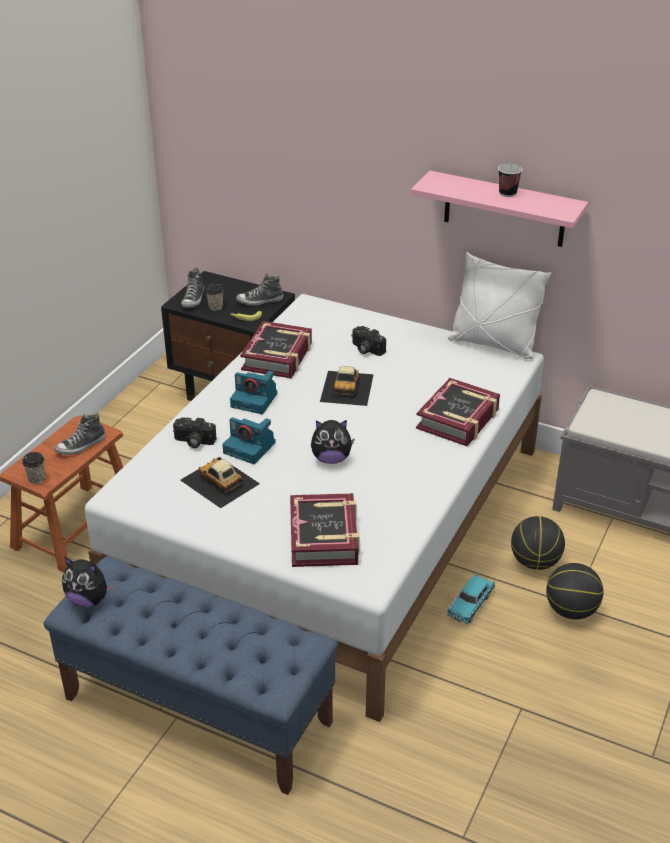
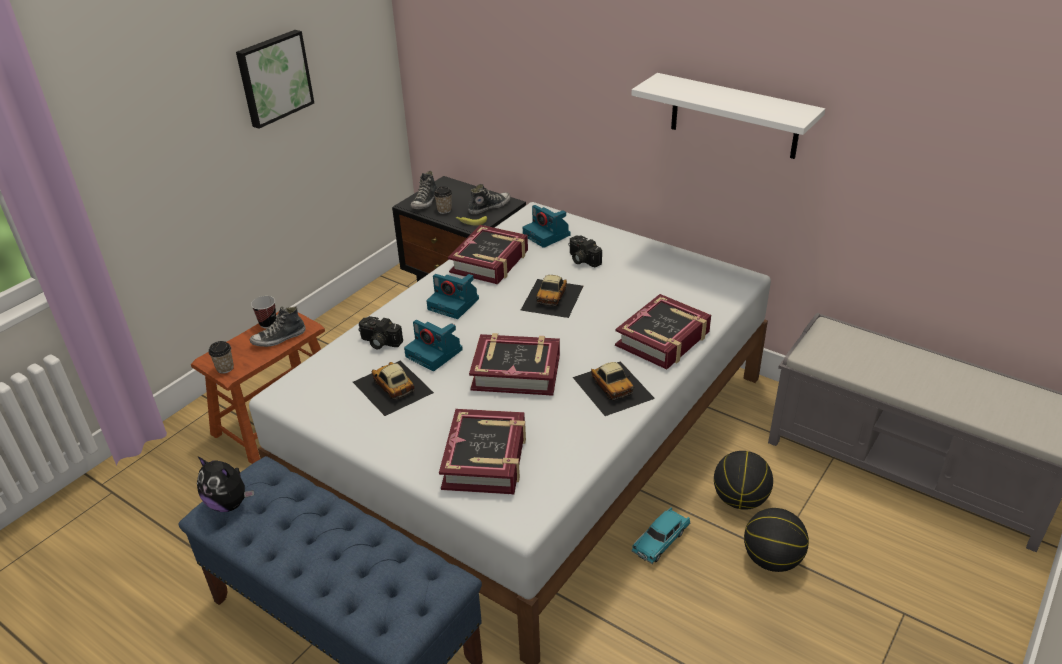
camera: 10 degrees right, 0 degrees up
(51, 187) = (273, 78): none -> picture
(260, 301) = (489, 207): shoe -> shoe turned 150 degrees clockwise
(327, 327) = (547, 235): none -> camera
(331, 459) = (516, 372): plush toy -> book
(422, 466) = (613, 387): none -> toy car
(493, 344) = (717, 263): white pillow -> none
(504, 209) = (734, 116): pink shelf -> white shelf
(507, 193) = (736, 97): cup -> cup (268, 323)

